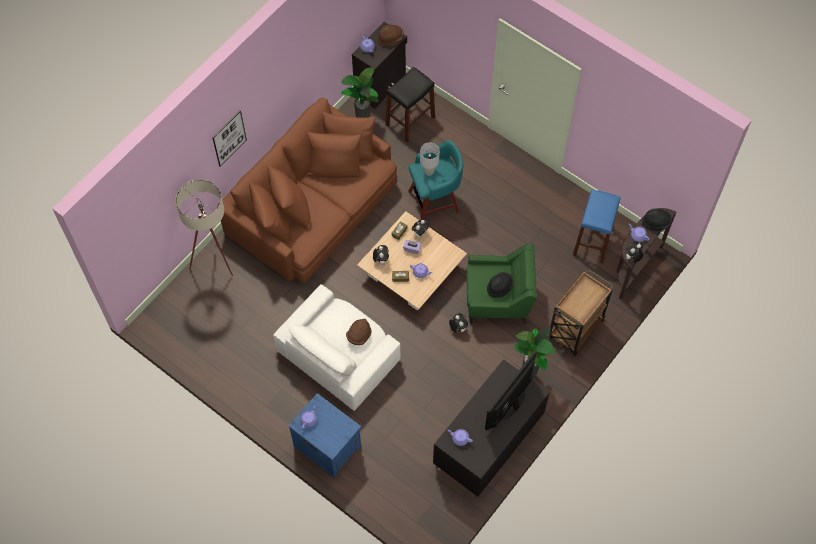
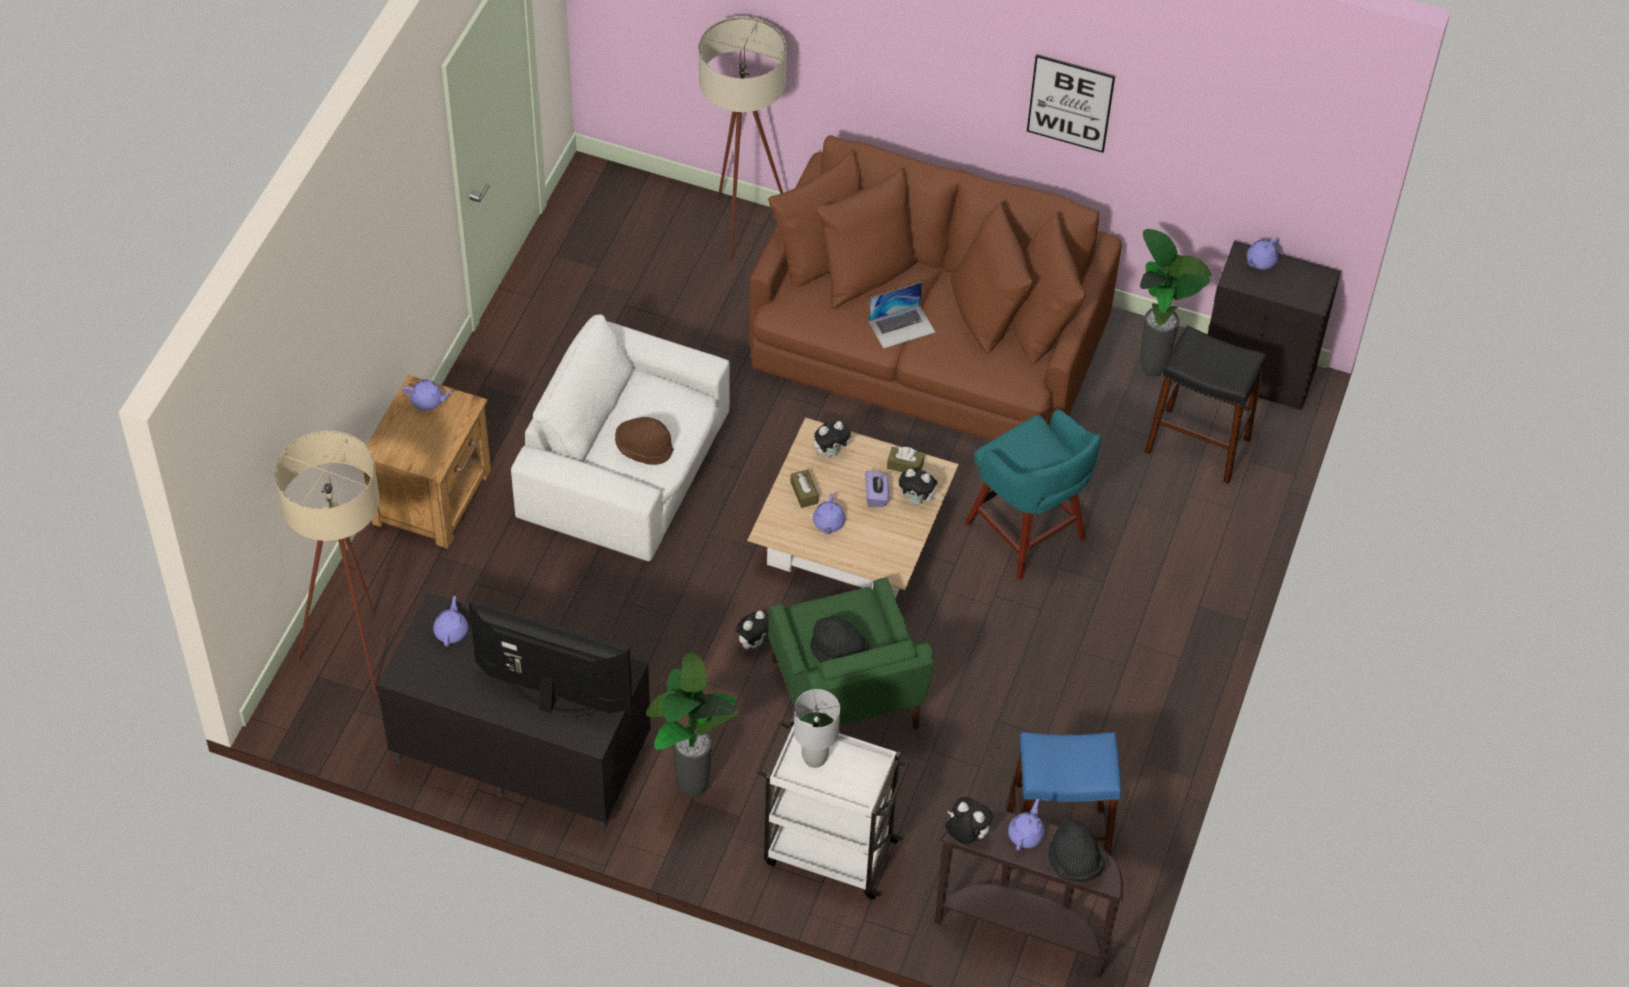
camera: 70 degrees right, 10 degrees down
(229, 138) = (895, 60): picture -> picture (1070, 103)
(327, 445) = (434, 496): blue nightstand -> brown nightstand
(332, 205) = (901, 326): none -> laptop
(390, 39) = (1302, 292): brown hat -> none
(406, 502) = (355, 648): none -> beige floor lamp
(429, 172) = (1033, 446): grey table lamp -> grey table lamp (814, 758)
(575, 330) = (828, 851): brown cart -> white cart

